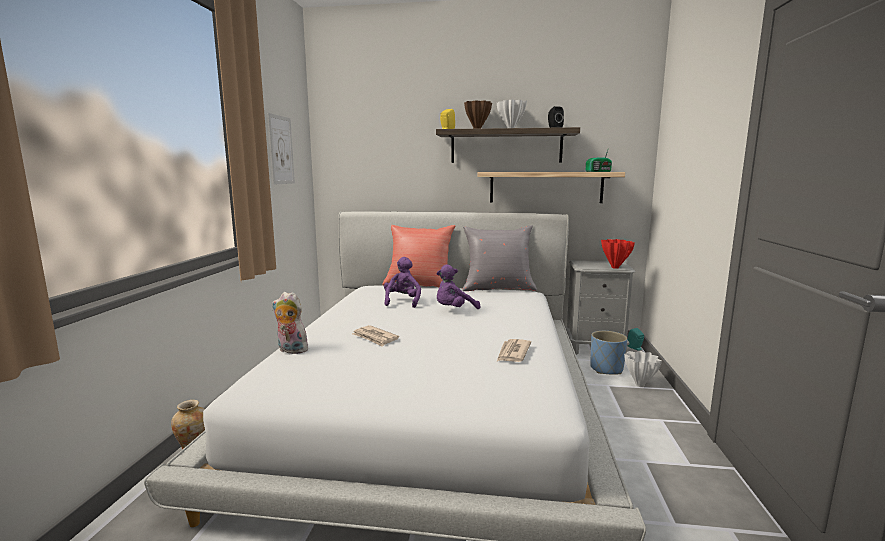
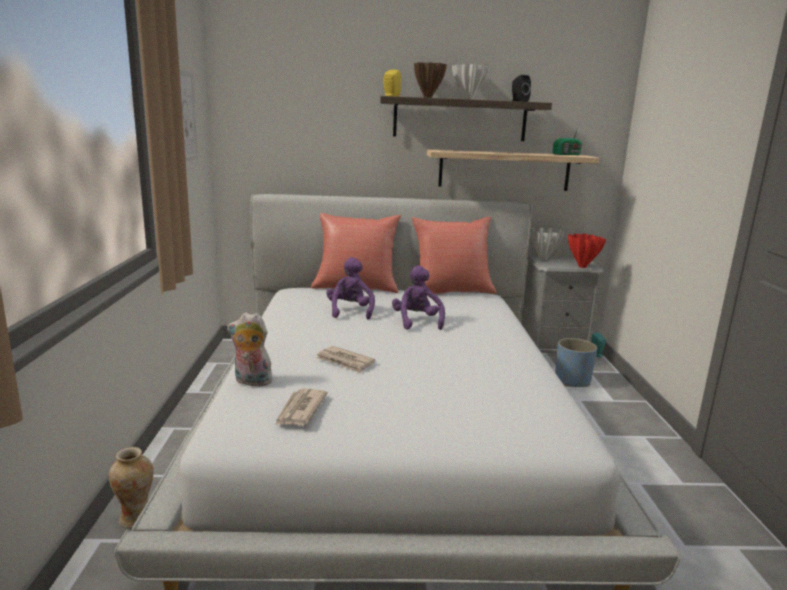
camera: 10 degrees left, 5 degrees up
(454, 310) = (417, 322): purple plush toy -> purple plush toy turned 120 degrees clockwise
(498, 288) = (451, 291): grey pillow -> red pillow
(513, 353) = (509, 376): newspaper -> newspaper (300, 410)
(640, 385) = (611, 398): white vase -> white vase (543, 259)

